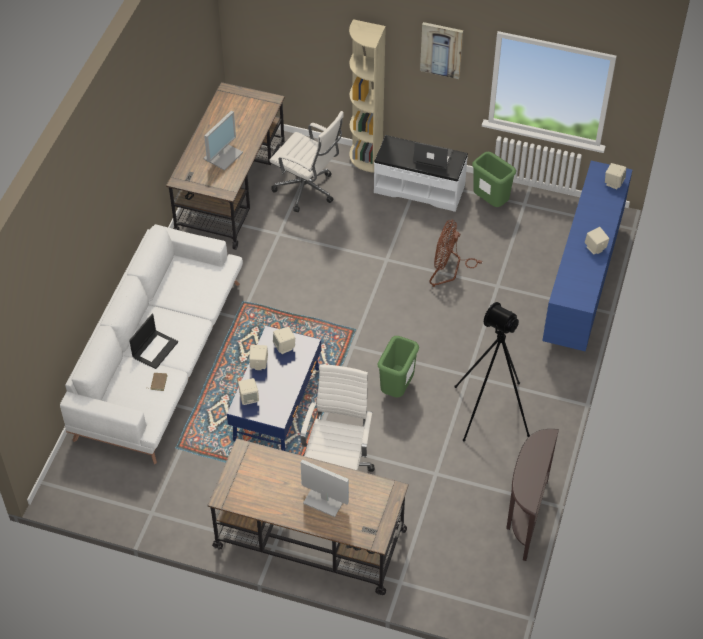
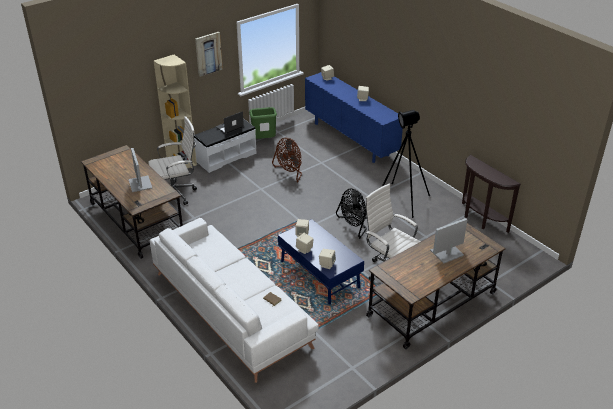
camera: 55 degrees left, 15 degrees down
(155, 349) = (243, 290): laptop -> none
(397, 389) = (355, 224): green trash can -> black fan

